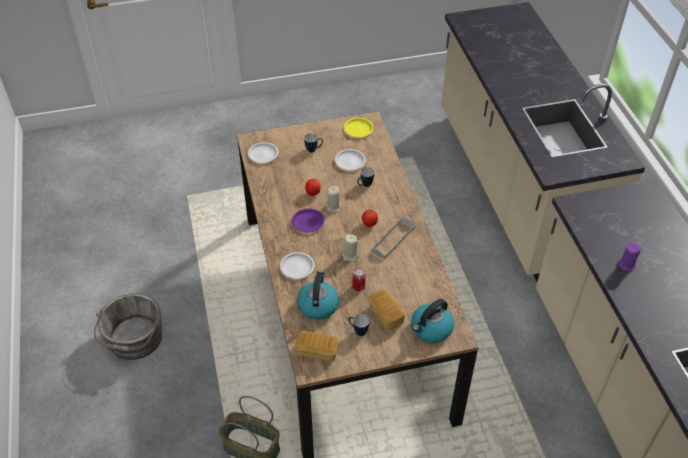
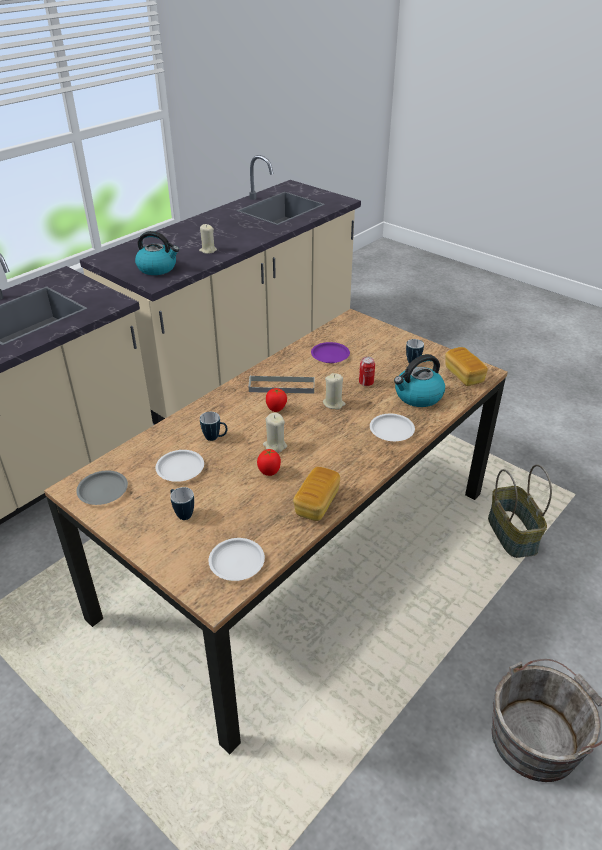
camera: 125 degrees left, 10 degrees down
(308, 222) = (321, 453): purple plate -> purple plate (330, 355)
(358, 129) = (102, 490): yellow plate -> grey plate
(386, 315) = (378, 357): bread -> bread (317, 503)
(431, 329) = (362, 332): kettle -> kettle (158, 268)
(626, 264) = (208, 250): purple candle -> beige candle

